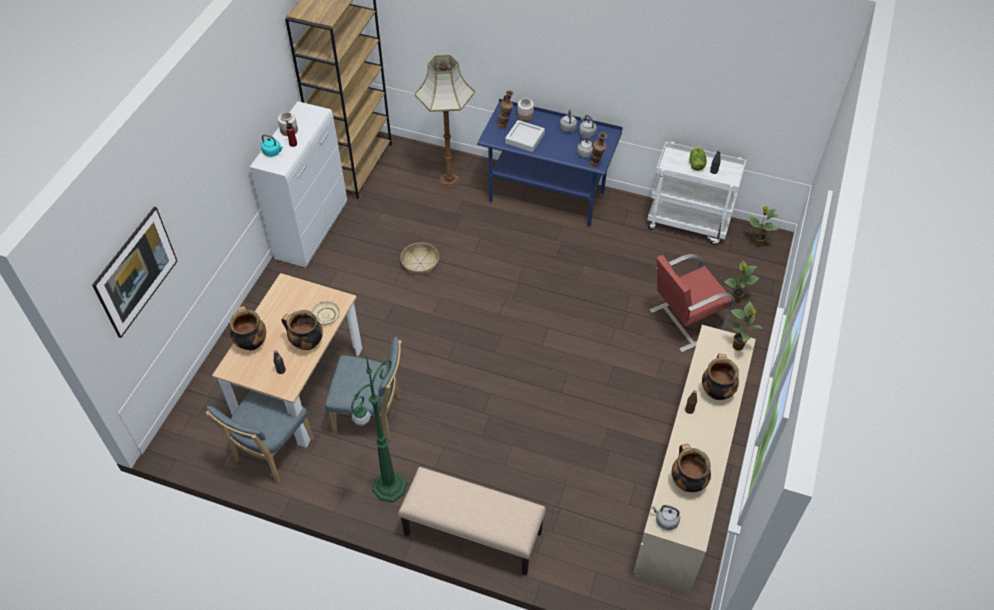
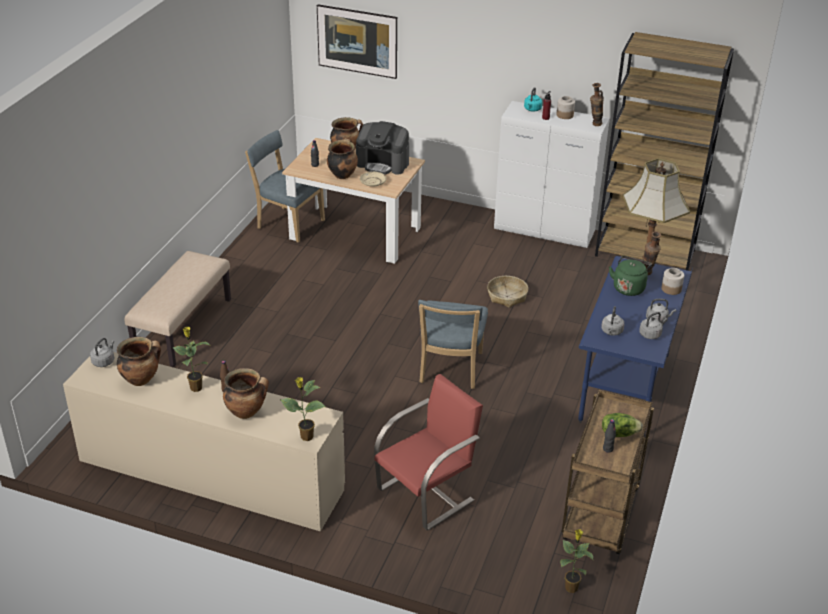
camera: 90 degrees right, 15 degrees down
(285, 308) = (383, 163): none -> coffee machine
(371, 415) = (318, 271): blue chair -> blue chair (450, 370)
(388, 488) = (240, 282): green floor lamp -> none
(525, 138) = (629, 287): grey tray -> green kettle
(596, 166) = (590, 338): vase -> vase (594, 125)
(684, 322) = (427, 494): red chair -> red chair turned 75 degrees clockwise
(688, 223) = (601, 517): white cart -> brown cart
(735, 300) = (464, 548): potted plant -> potted plant (195, 387)

